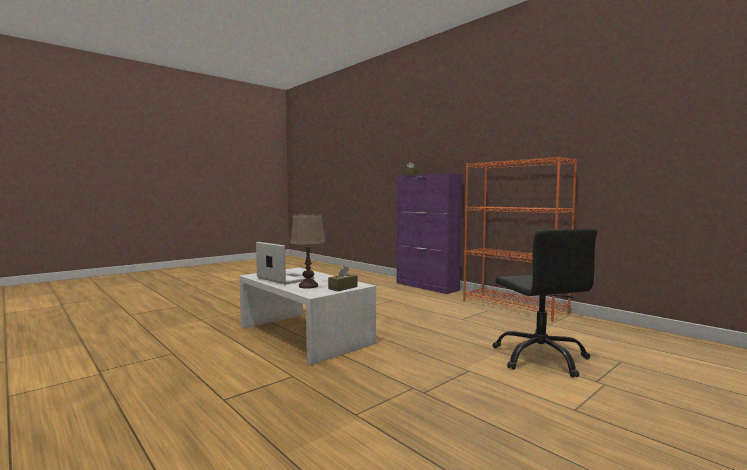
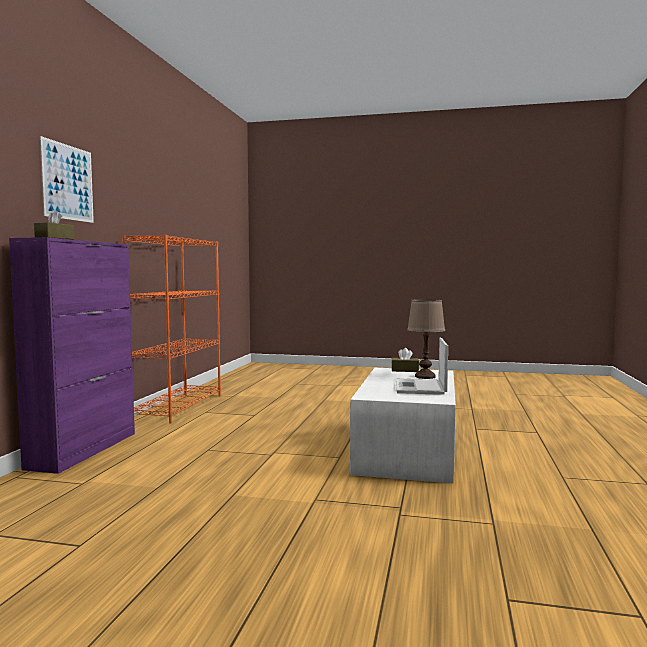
camera: 125 degrees left, 0 degrees up
(447, 141) = (68, 182): none -> picture
(540, 358) = (319, 393): black office chair -> none

